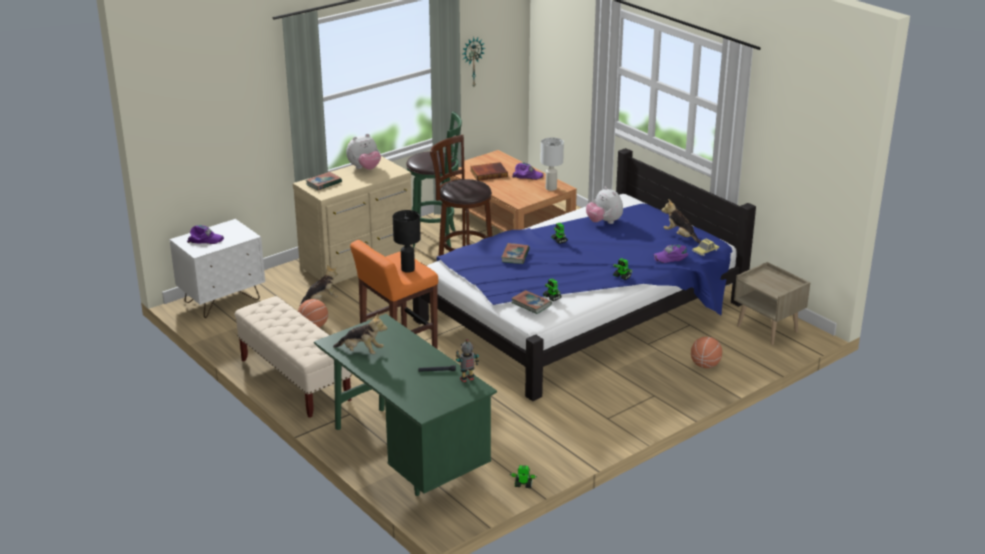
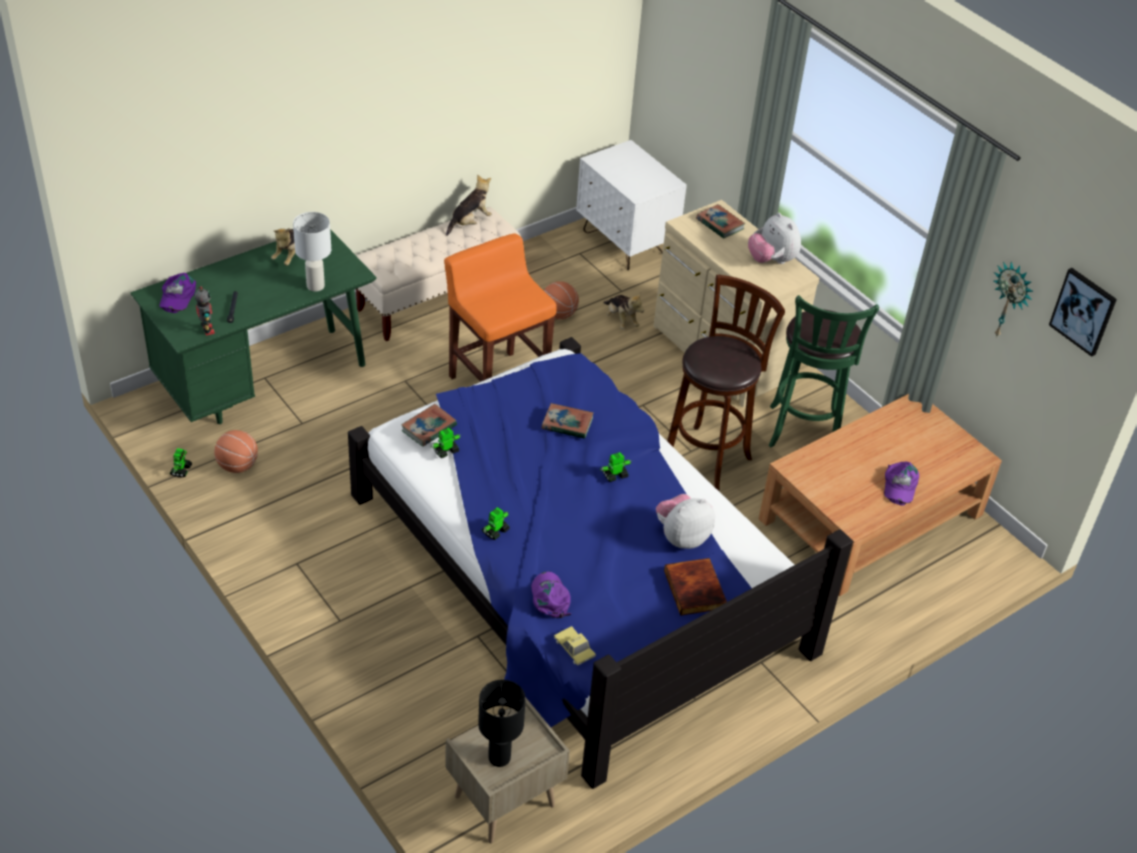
camera: 90 degrees right, 15 degrees up
(205, 239) = (628, 164): purple cap -> purple cap (177, 296)
(408, 269) = (499, 305): black table lamp -> black table lamp (499, 758)
(488, 173) = (901, 441): book -> book (696, 589)
(508, 28) = (1083, 311): none -> picture
(551, 188) = (850, 509): white table lamp -> white table lamp (315, 286)
(680, 236) = (628, 625): plush toy -> plush toy (470, 222)
(705, 365) = (407, 694): basketball -> basketball (237, 465)

